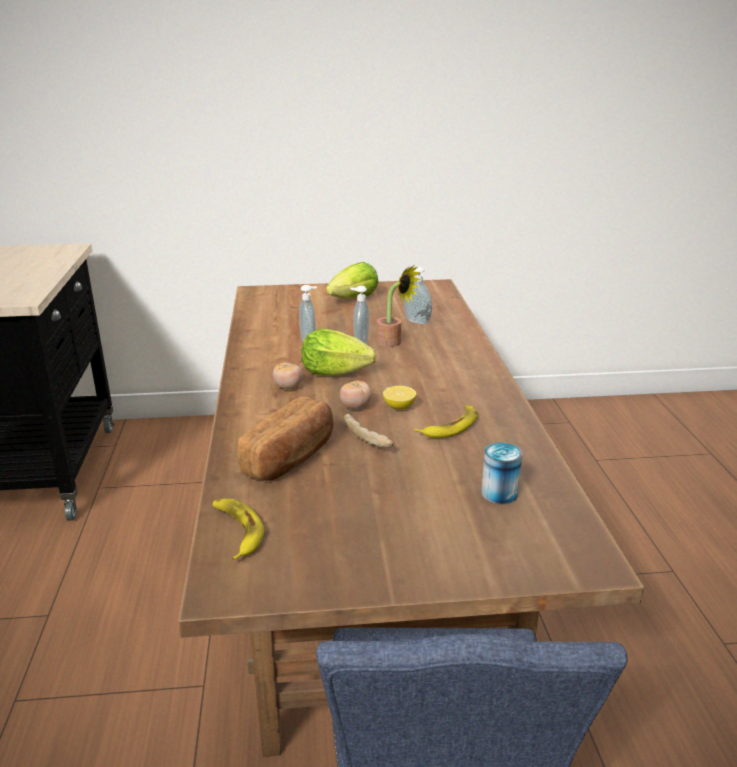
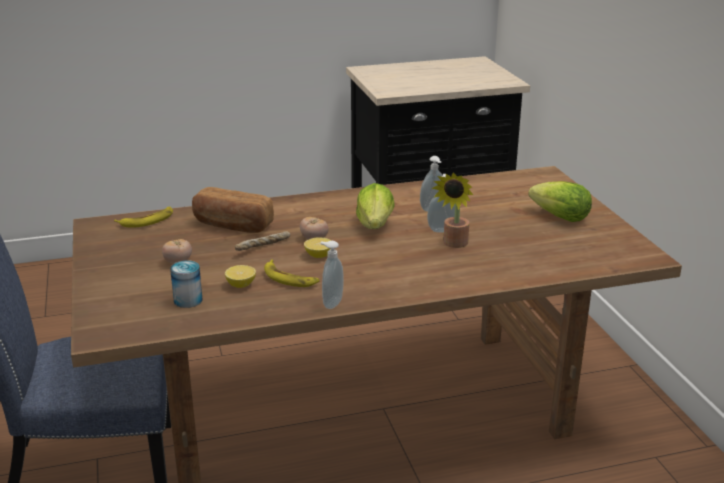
camera: 80 degrees right, 0 degrees up
(288, 387) = (341, 212): tomato -> tomato (178, 262)
(416, 322) = (516, 252): soap dispenser -> soap dispenser (331, 303)
(463, 456) = (241, 285): none -> lemon

